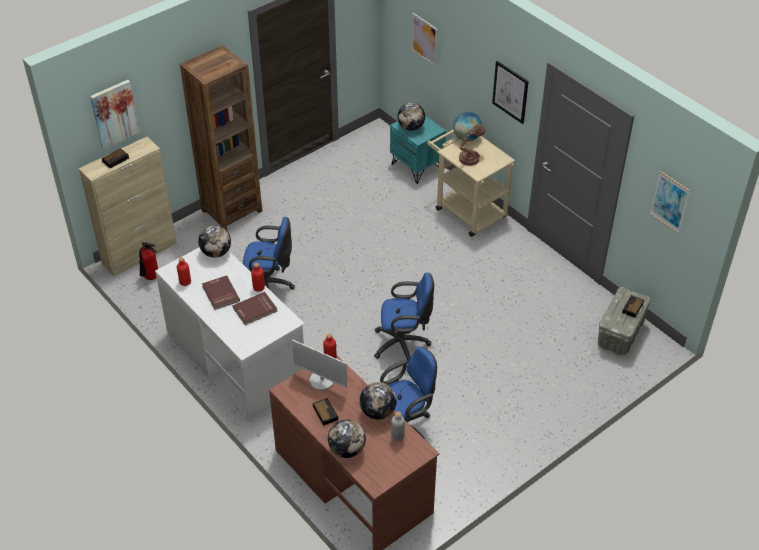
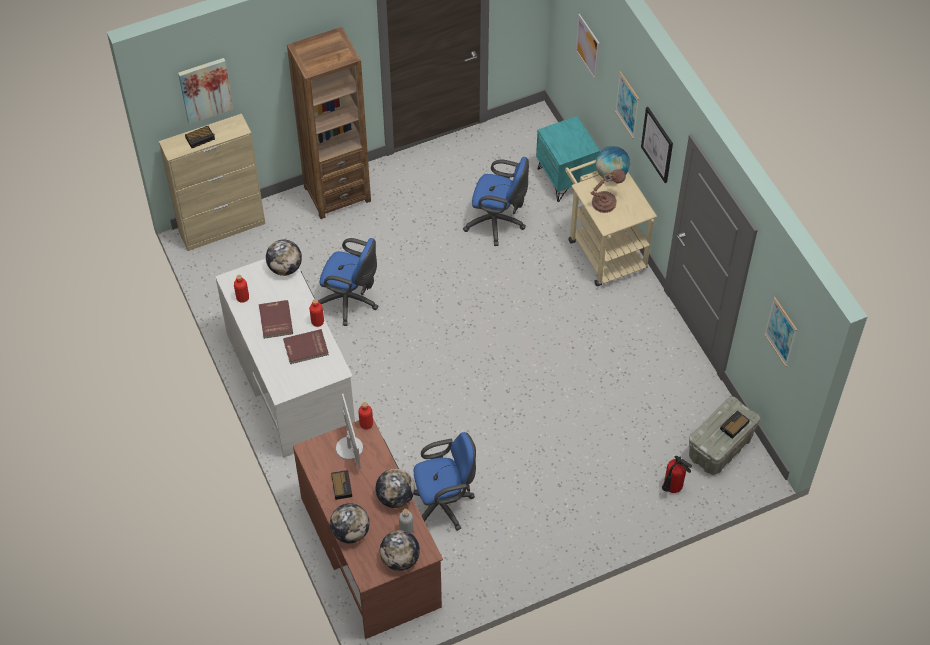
camera: 15 degrees right, 10 degrees up
(150, 278) = (226, 261): fire extinguisher -> fire extinguisher (672, 489)
(322, 380) = (349, 448): monitor -> monitor turned 150 degrees counterclockwise
(404, 344) = (475, 405): blue office chair -> blue office chair (497, 223)
(411, 127) = (560, 138): globe -> globe (400, 559)
(473, 71) = (627, 105): none -> picture

